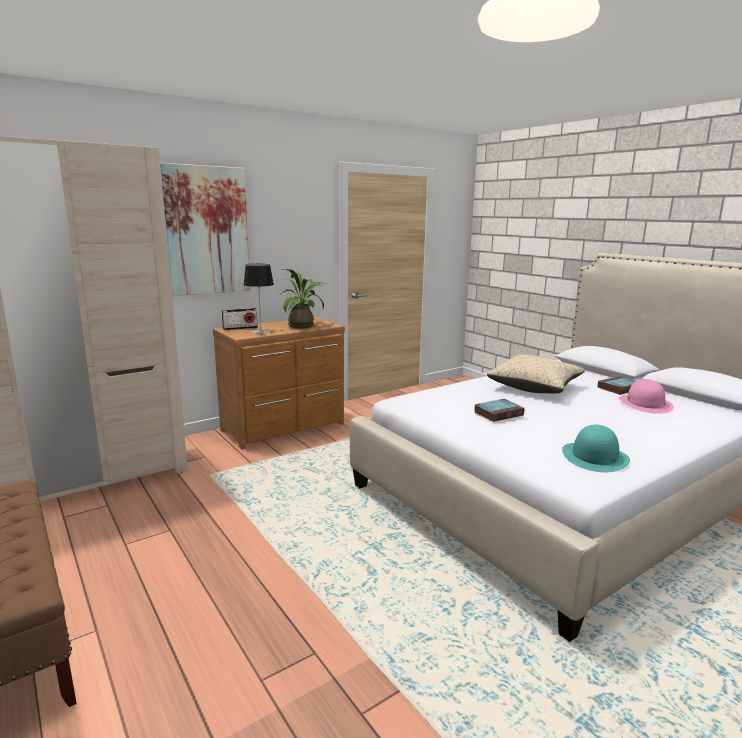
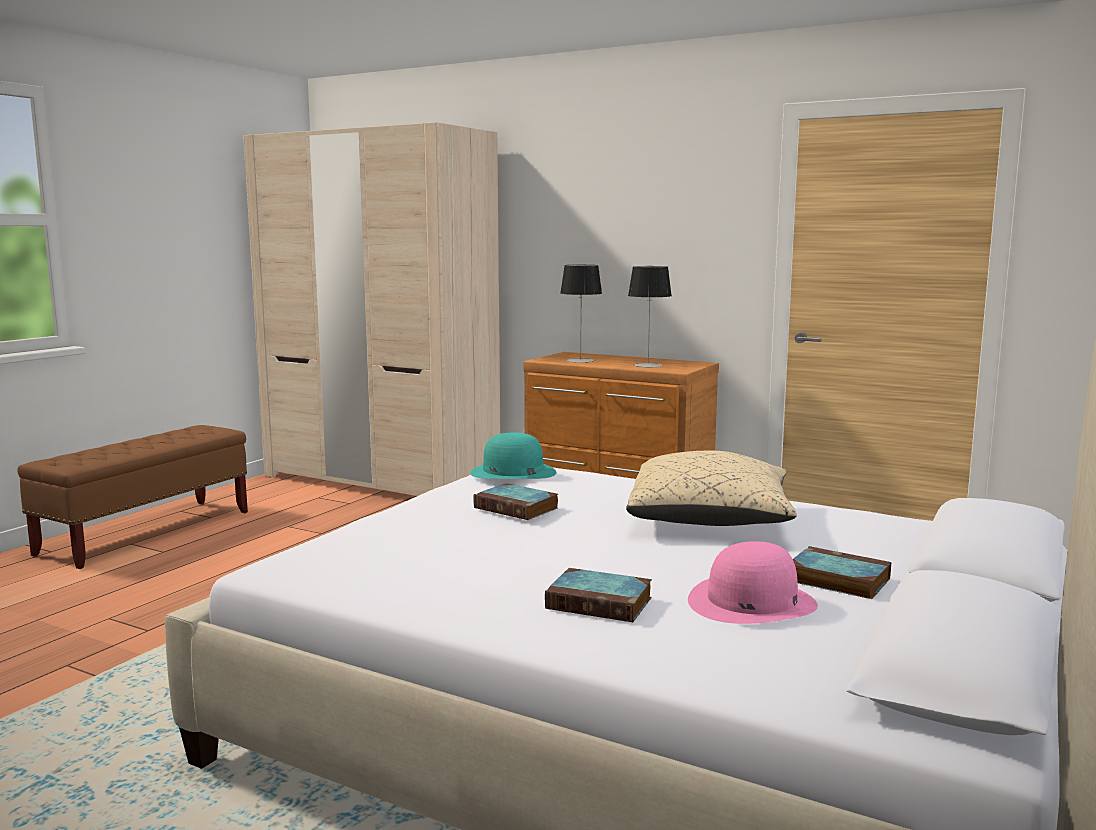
camera: 65 degrees right, 5 degrees down
(207, 231) = (571, 221): picture -> none
(240, 328) = (582, 355): radio -> none
(304, 326) = (648, 365): potted plant -> table lamp
(595, 457) = (386, 569): turquoise hat -> turquoise hat (512, 472)
(648, 425) = (601, 603): none -> book

